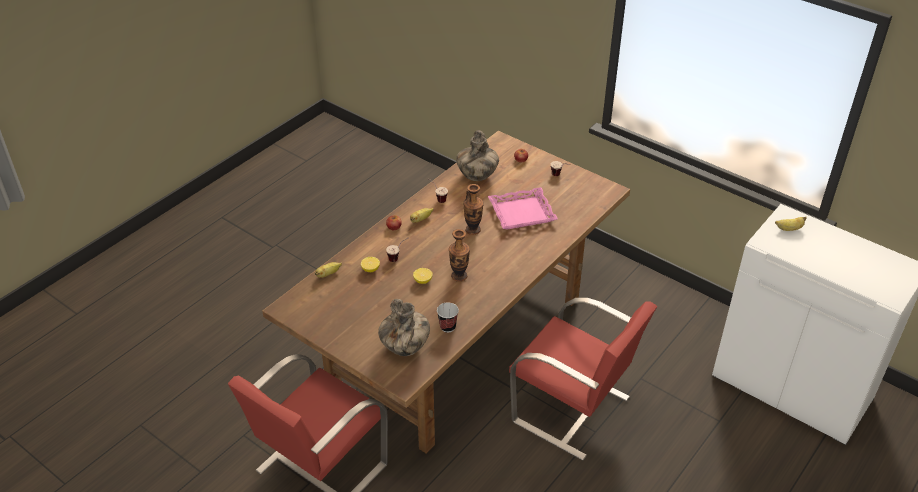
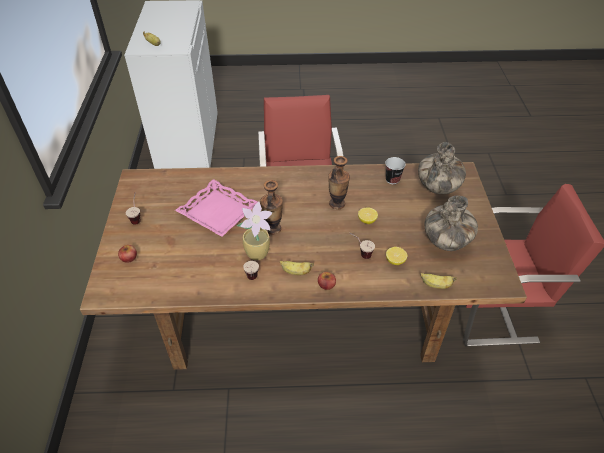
camera: 130 degrees left, 5 degrees up
(458, 212) = (258, 253): none -> potted plant
(477, 176) = (187, 274): vase -> vase (446, 242)

